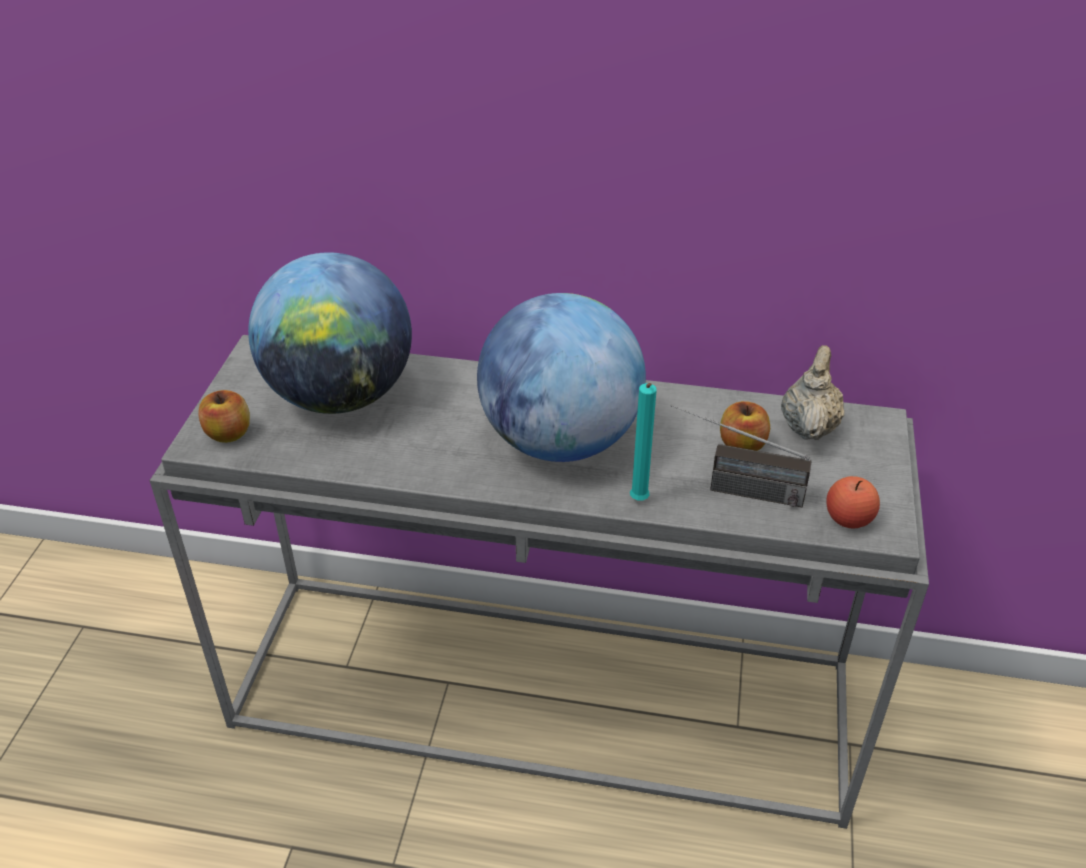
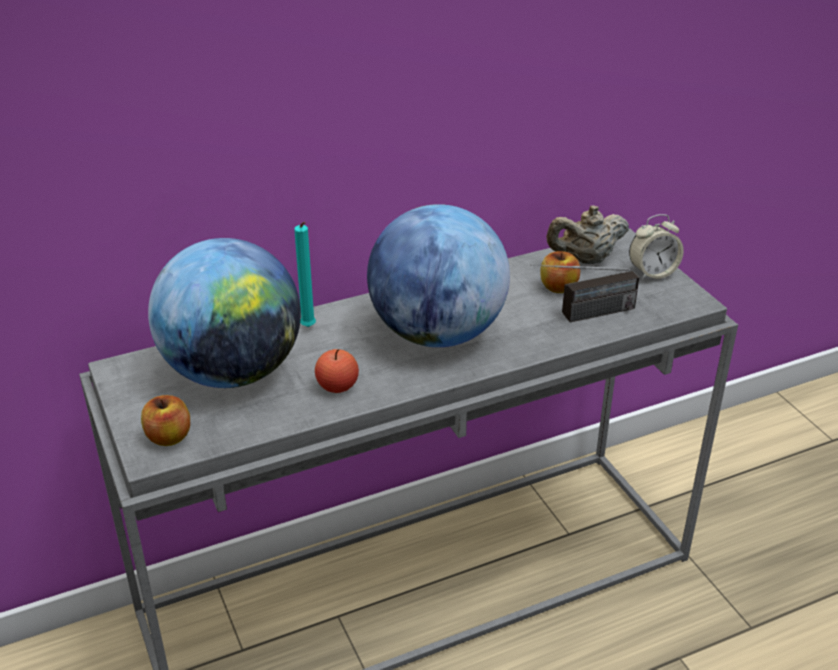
camera: 35 degrees left, 5 degrees down
(638, 502) = (533, 349): turquoise candle -> turquoise candle (309, 328)
(808, 426) = (585, 259): beige teapot -> beige teapot turned 90 degrees counterclockwise
(848, 518) = (667, 303): apple -> apple (337, 386)
(871, 475) = (652, 273): none -> alarm clock

